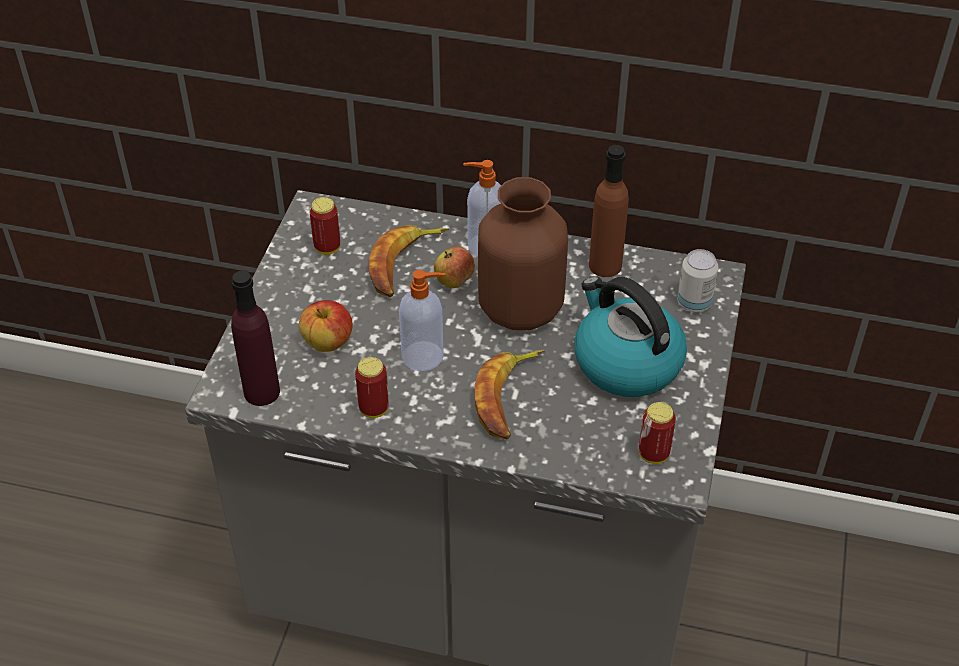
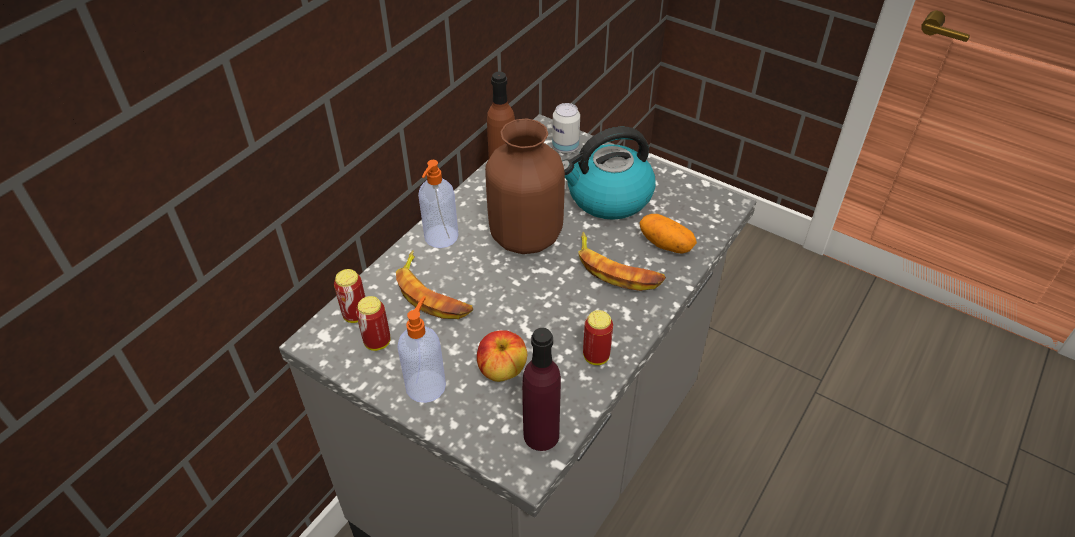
camera: 70 degrees left, 0 degrees up
(424, 356) = (549, 308): soap dispenser -> soap dispenser (426, 385)
(454, 281) = (471, 267): apple -> none
(573, 432) = (666, 244): none -> potato
(653, 454) = (700, 209): can -> can (355, 315)

